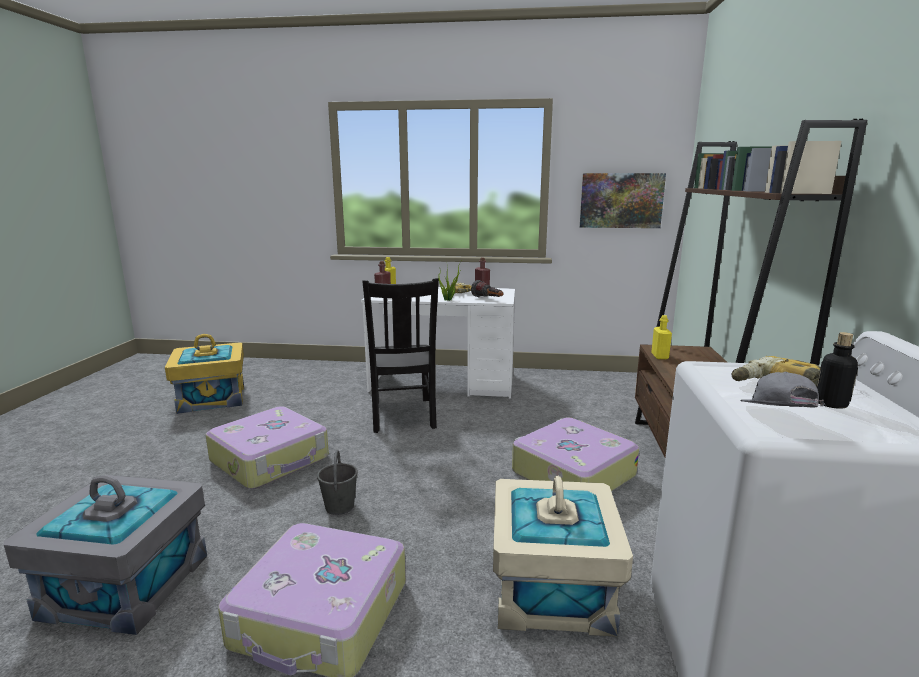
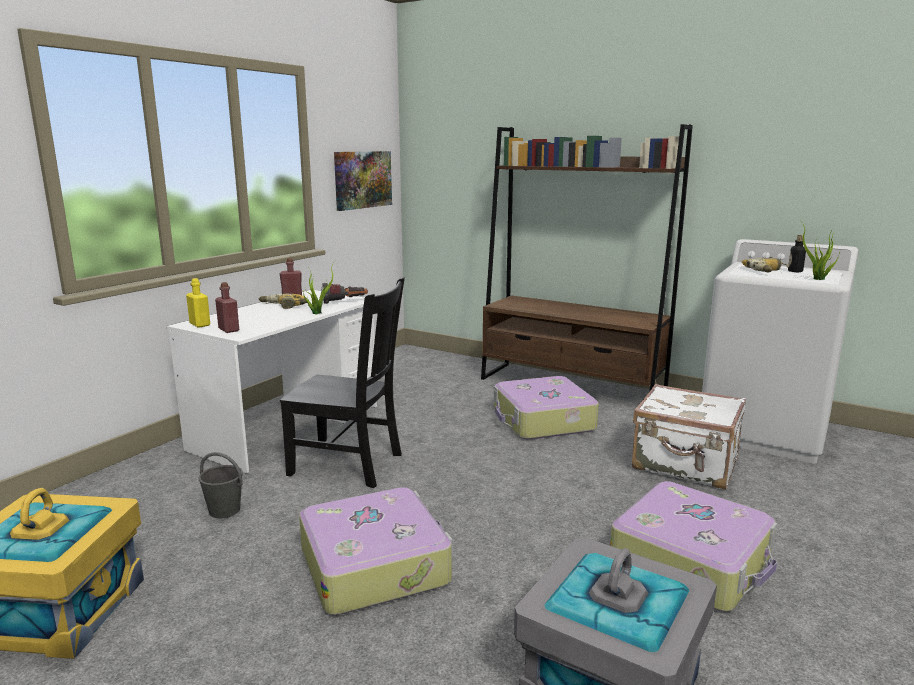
camera: 65 degrees left, 0 degrees up
(339, 506) = (524, 531): grey bucket -> grey bucket (224, 510)
(553, 590) = (685, 465): beige storage box -> white suitcase
(659, 356) = (518, 308): yellow bottle -> none
(777, 419) = (817, 279): grey cap -> potted plant

